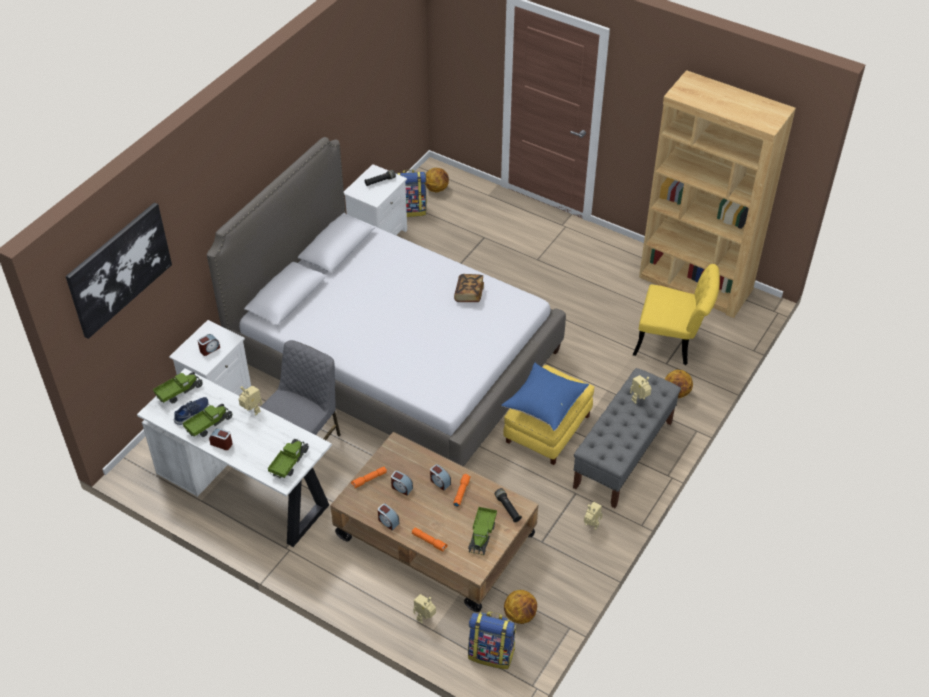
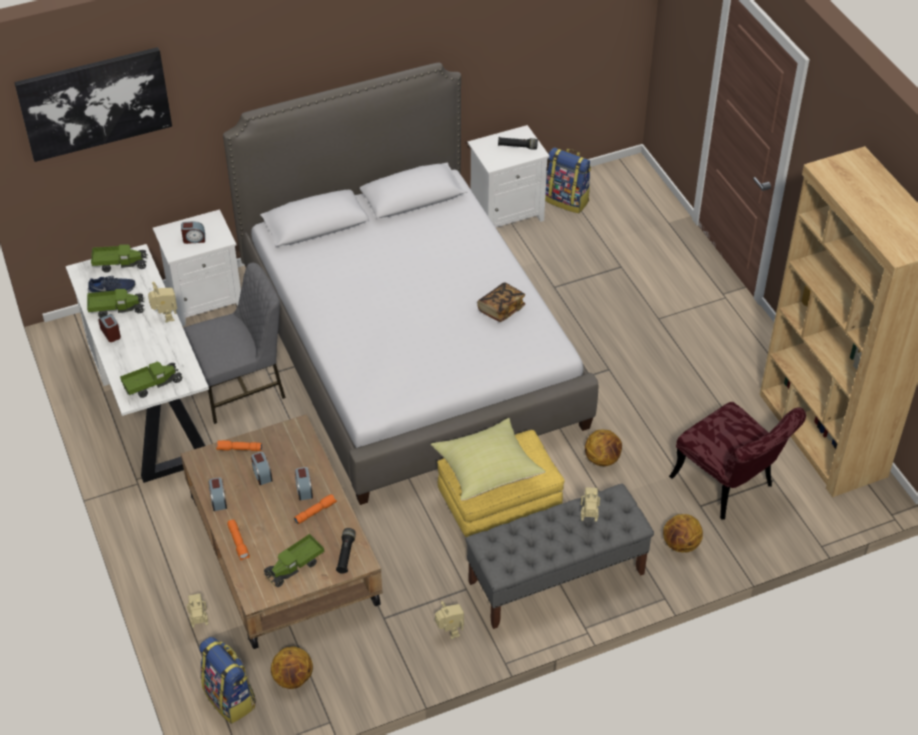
camera: 35 degrees right, 0 degrees up
(437, 188) = (617, 190): basketball -> basketball (603, 459)
(544, 404) = (487, 469): blue pillow -> yellow pillow
(672, 343) = (729, 487): yellow chair -> red chair

